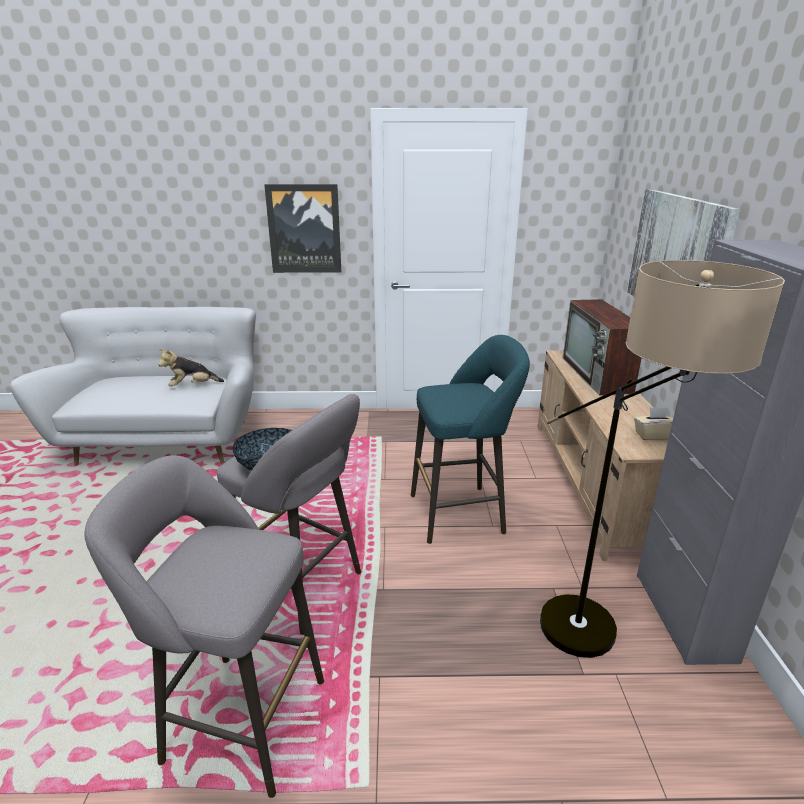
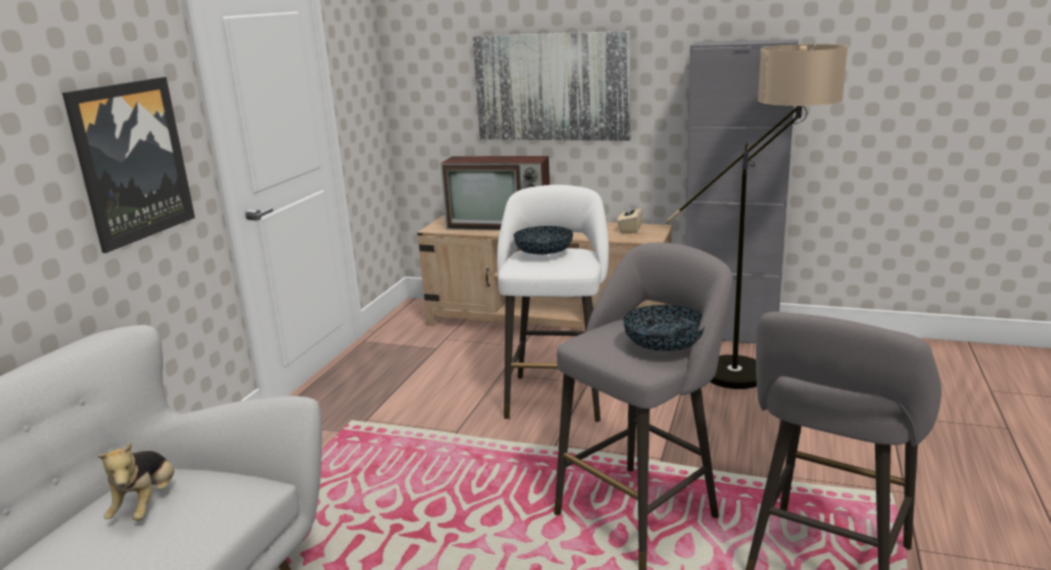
camera: 70 degrees left, 5 degrees down
(462, 513) = (557, 394): turquoise stool -> white stool
(466, 392) = (544, 254): none -> bowl

